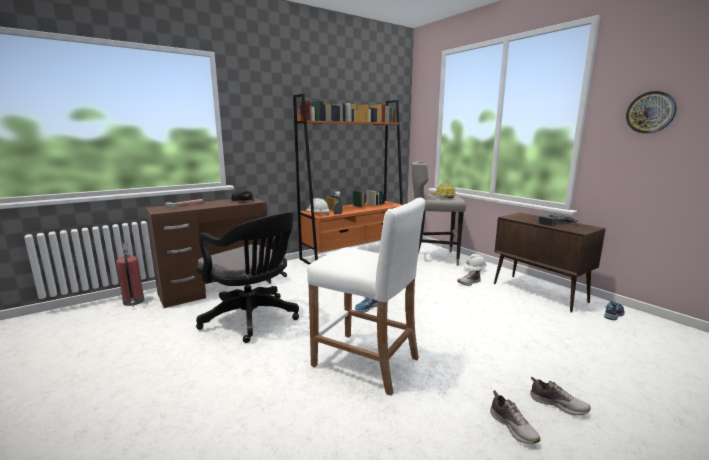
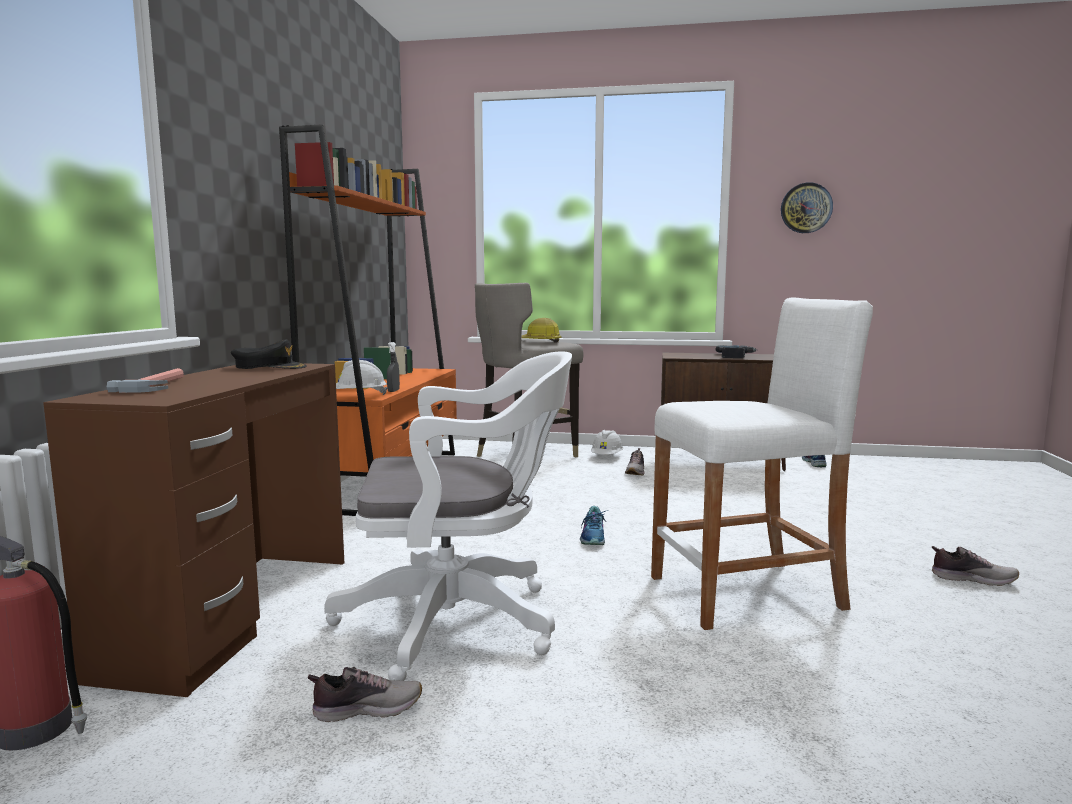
camera: 45 degrees left, 5 degrees down
(253, 319) = (461, 621): black office chair -> white office chair
(557, 404) = (948, 547): shoe -> shoe (367, 709)

